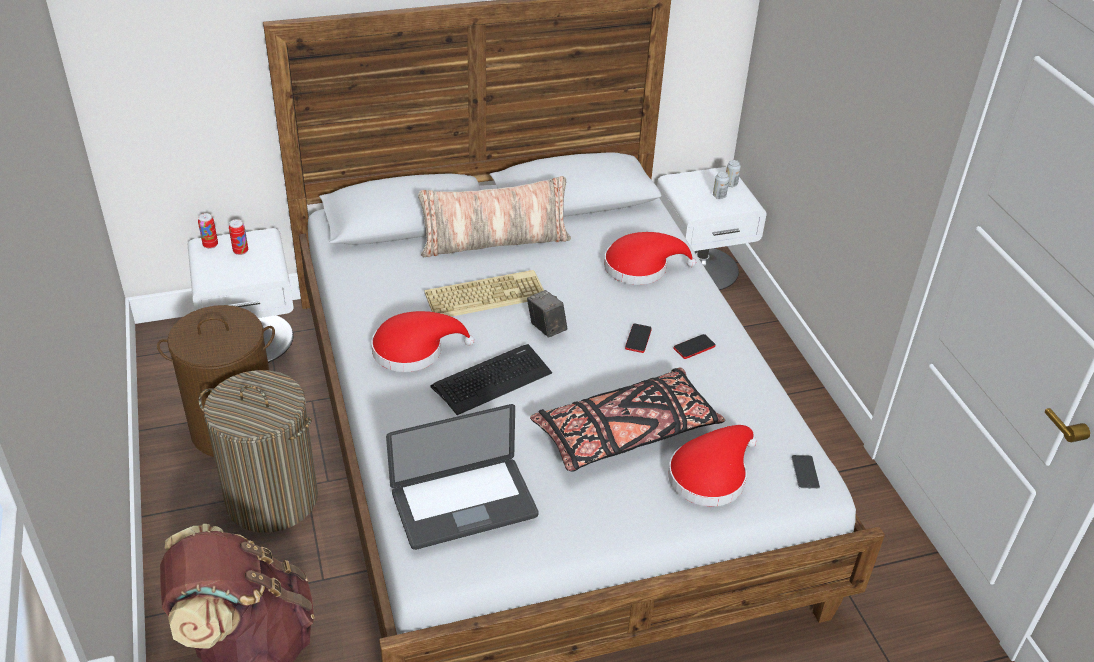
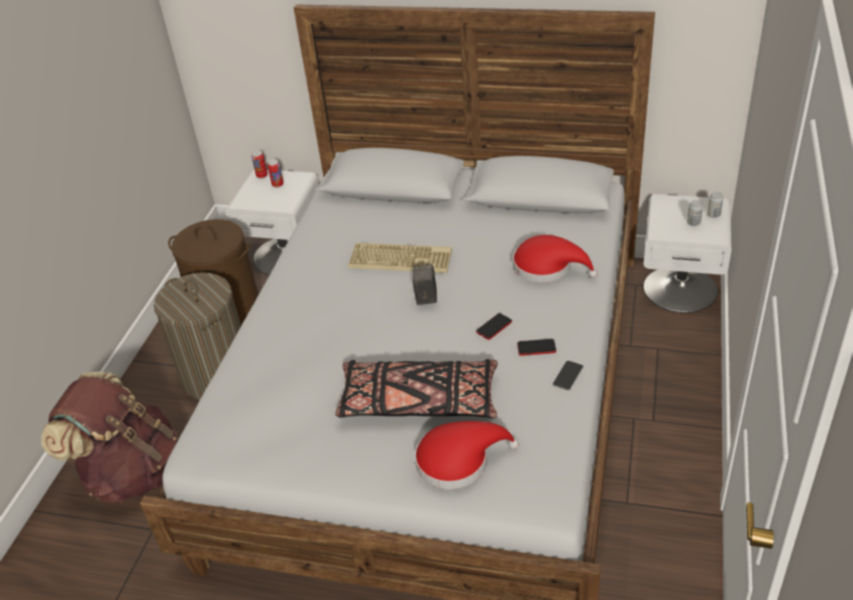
camera: 35 degrees right, 0 degrees up
(414, 350) = (314, 287): red hat -> none
(464, 505) = (250, 416): laptop -> none
(492, 379) = (350, 326): keyboard -> none
(494, 242) = (444, 217): pillow -> none
(805, 472) = (544, 487): phone -> phone (568, 375)

